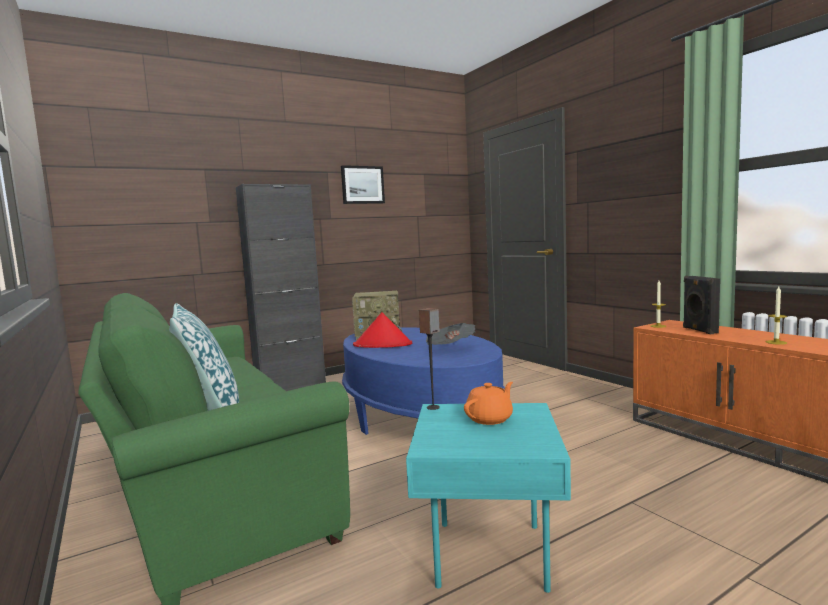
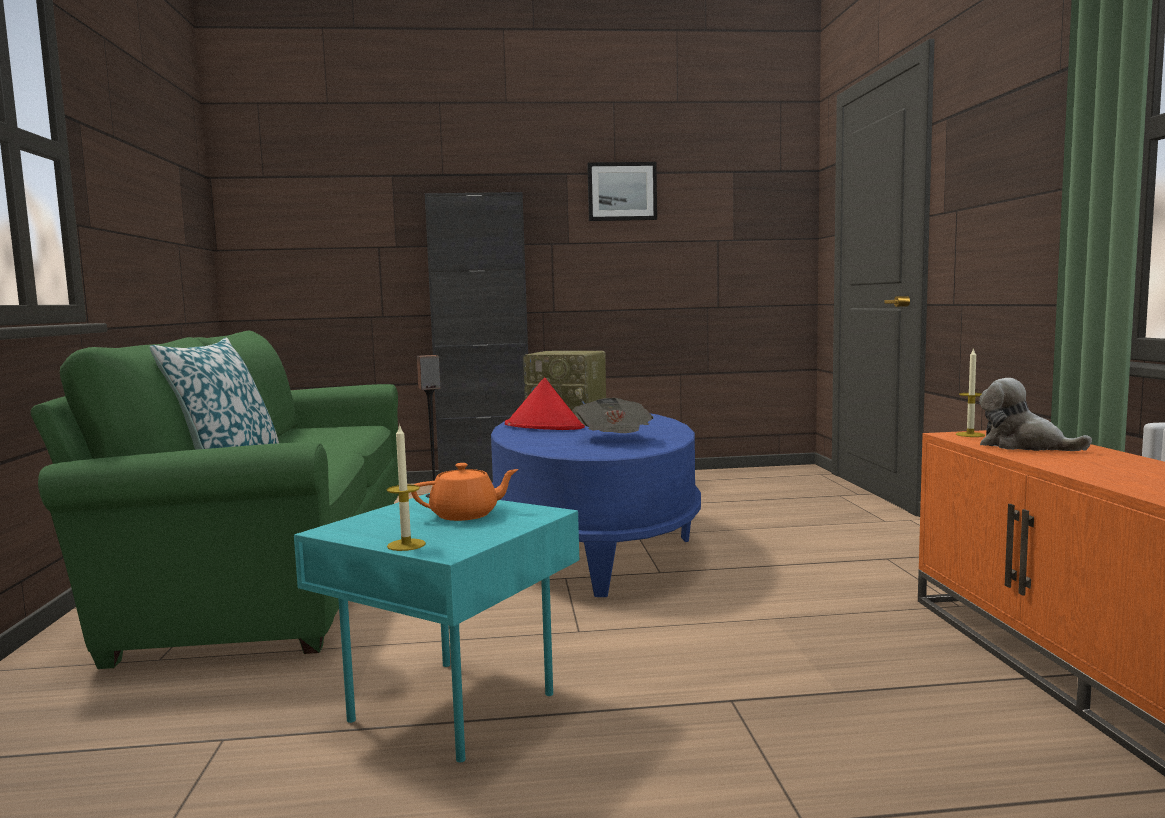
camera: 25 degrees right, 0 degrees up
(699, 330) = (1024, 446): black speaker -> plush toy
(776, 342) = (1112, 475): candle -> candle (406, 545)

